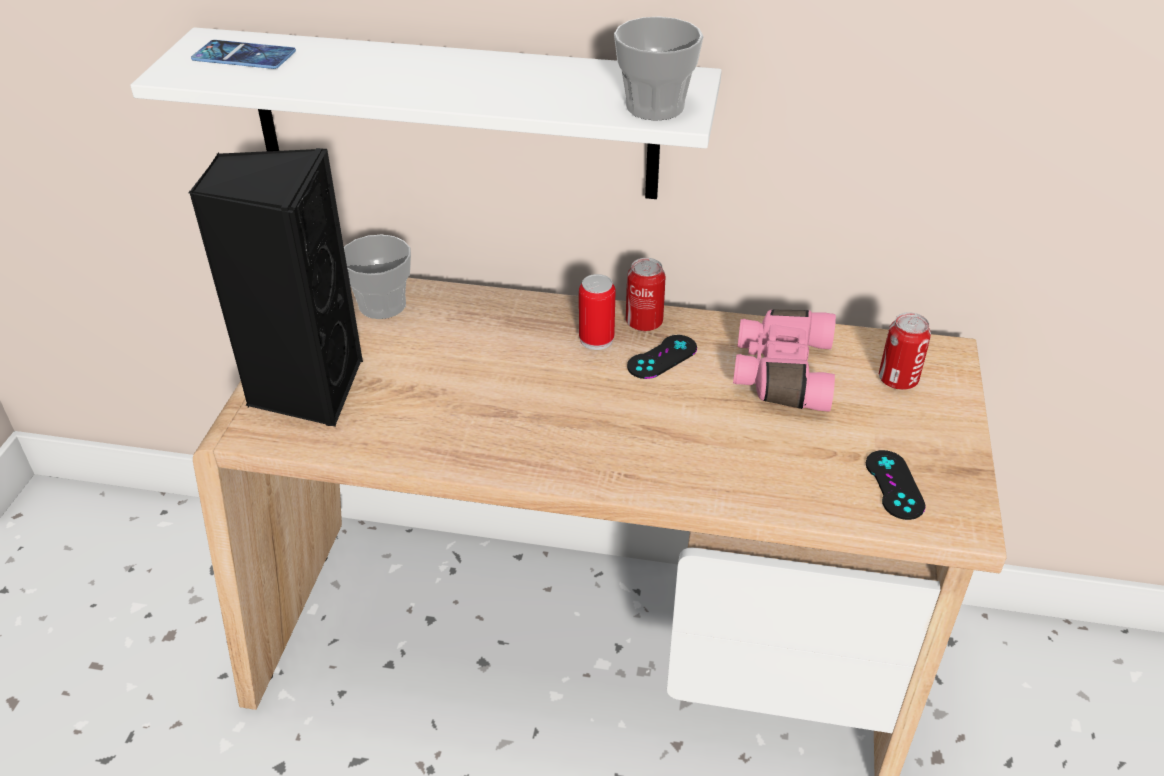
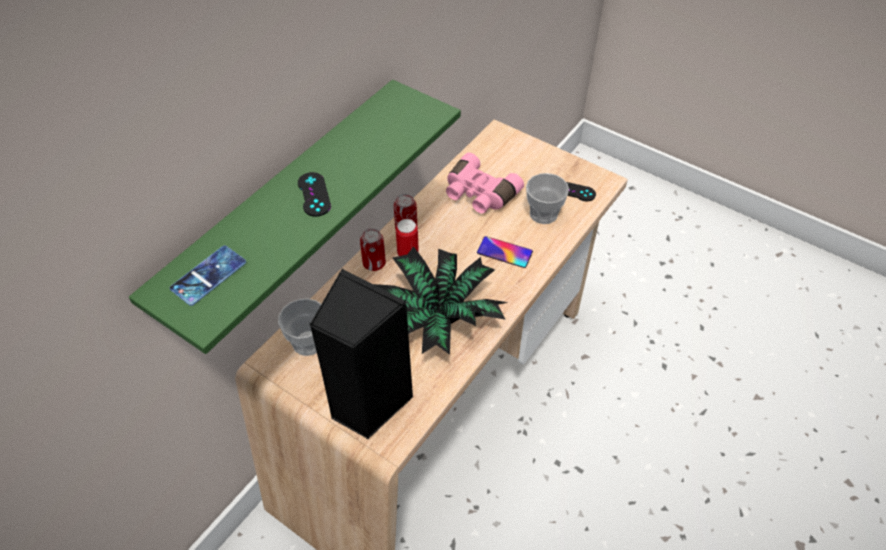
camera: 65 degrees left, 10 degrees up
(454, 115) = (284, 209): white shelf -> green shelf
(491, 407) = (437, 318): none -> potted plant
(655, 107) = (420, 117): cup -> cup (543, 214)
(662, 357) = (439, 233): black game controller -> black game controller (314, 194)
(676, 439) = (504, 252): none -> phone
(898, 380) = (507, 157): can -> can (374, 263)

